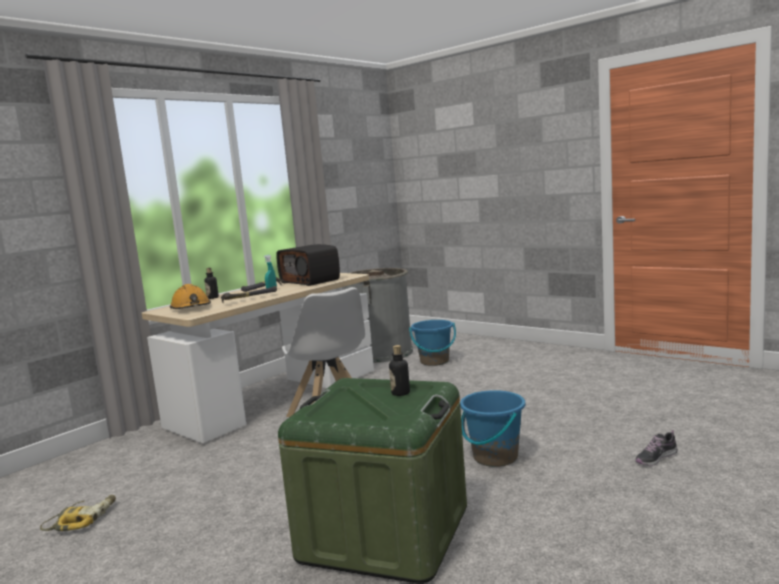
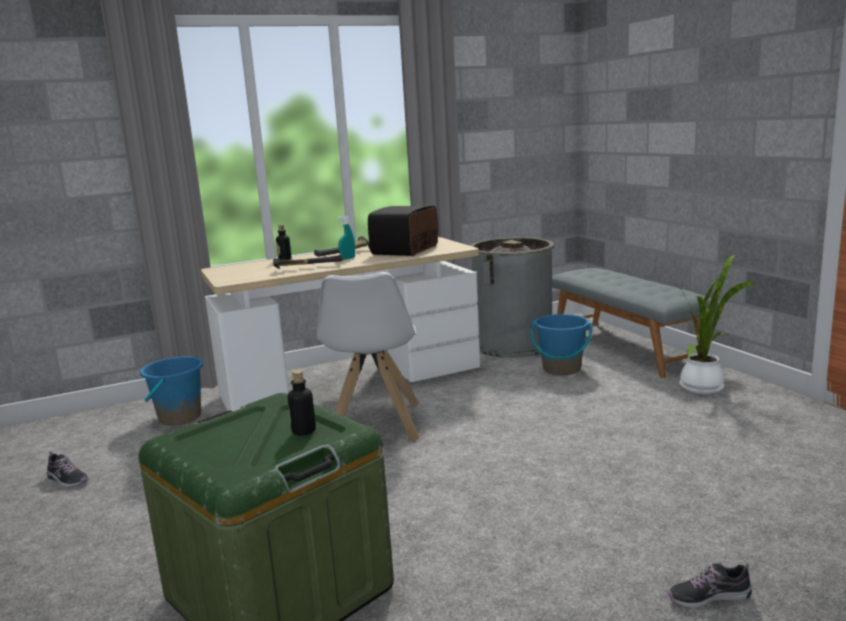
camera: 25 degrees right, 5 degrees up
(82, 519) = (67, 480): power drill -> shoe
(191, 308) = (244, 271): orange hard hat -> none
(311, 281) = (406, 250): radio -> radio turned 45 degrees clockwise
(464, 342) = (625, 347): none -> grey bench
(495, 457) = (496, 527): blue bucket -> blue bucket (179, 417)
(539, 355) = (704, 386): none -> potted plant

